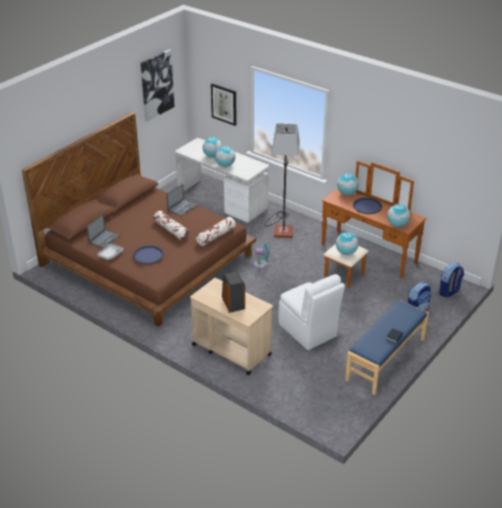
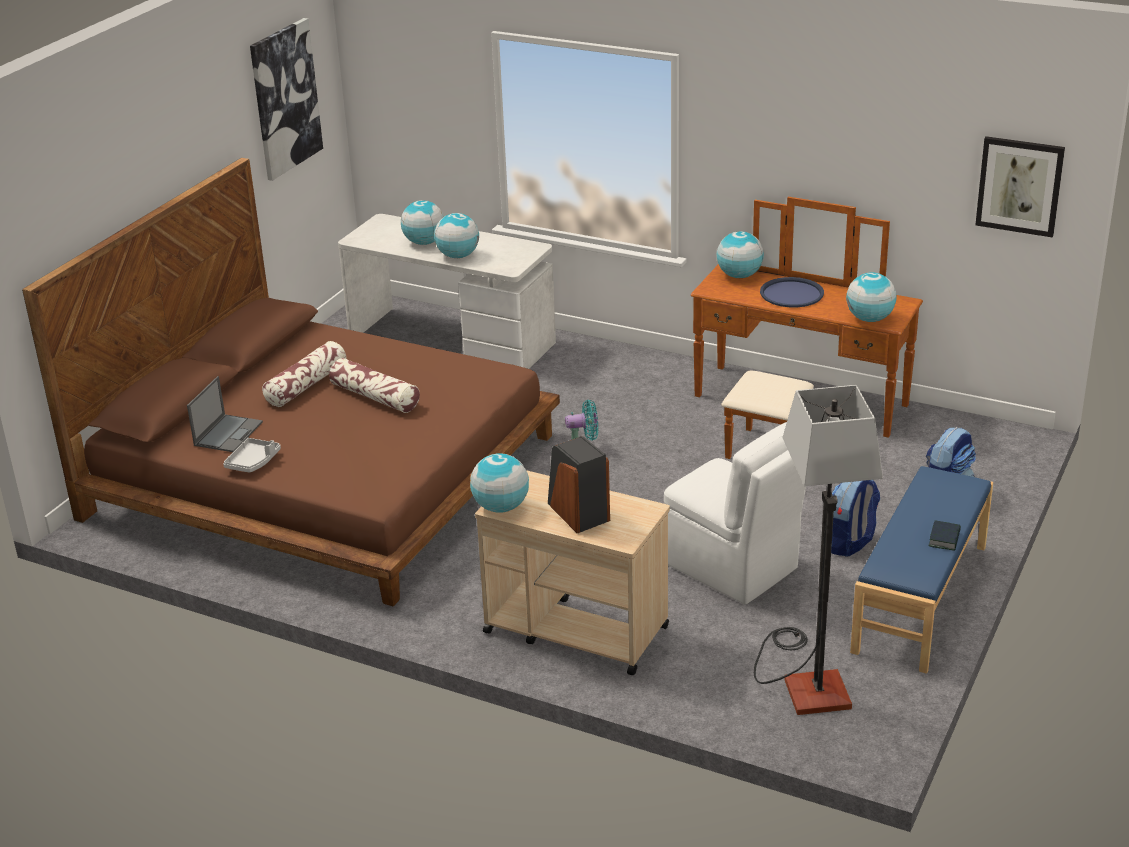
camera: 10 degrees left, 5 degrees down
(148, 255) = (341, 452): blue tray -> none
(182, 207) = (385, 351): laptop -> none
(216, 236) = (480, 396): pillow -> pillow (306, 385)
(224, 104) = (433, 129): picture -> picture (1019, 186)
(281, 228) = (598, 377): floor lamp -> floor lamp (806, 682)
(346, 252) = (771, 393): globe -> globe (501, 507)
(449, 292) = (996, 449): backpack -> backpack (850, 543)

